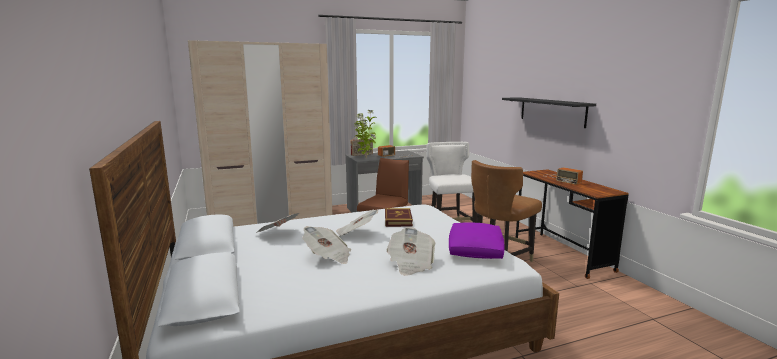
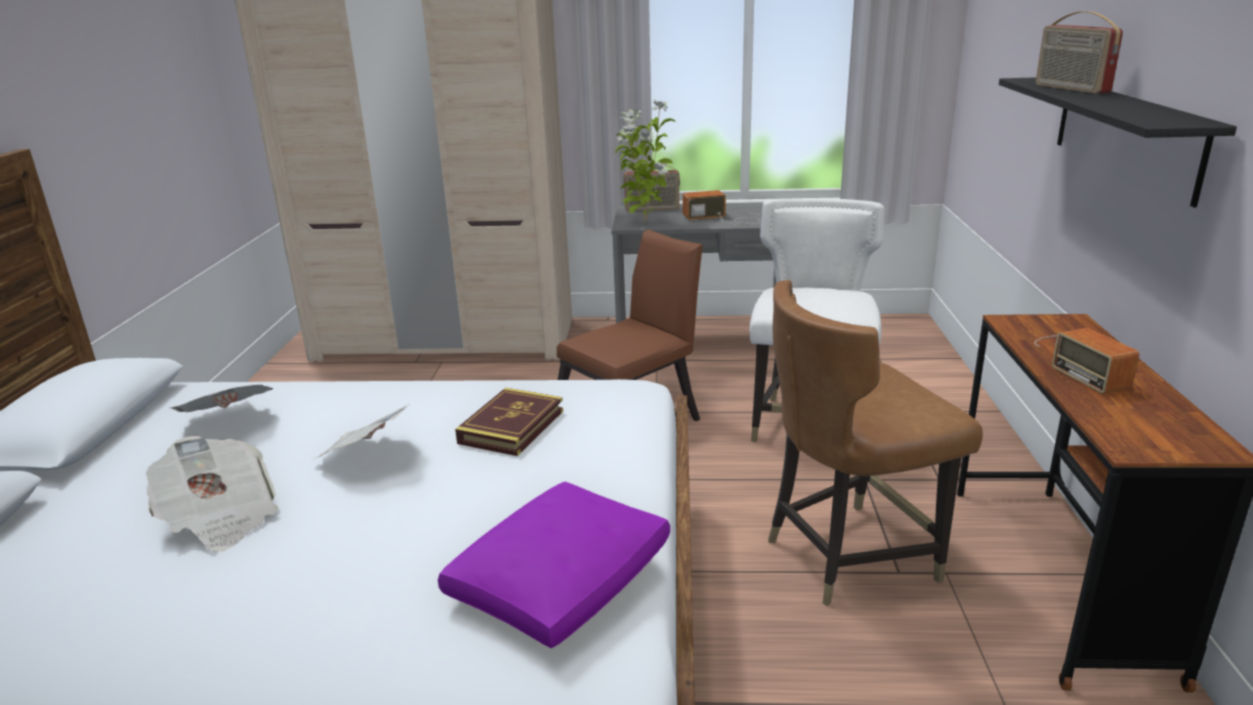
camera: 25 degrees right, 10 degrees up
(410, 264) = (350, 591): newspaper -> none
(531, 99) = (1070, 89): none -> radio

